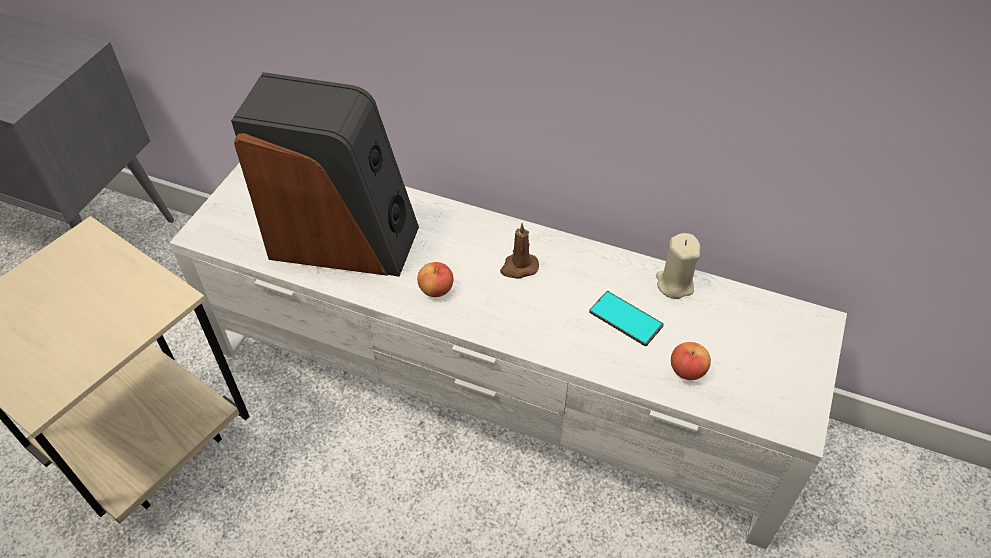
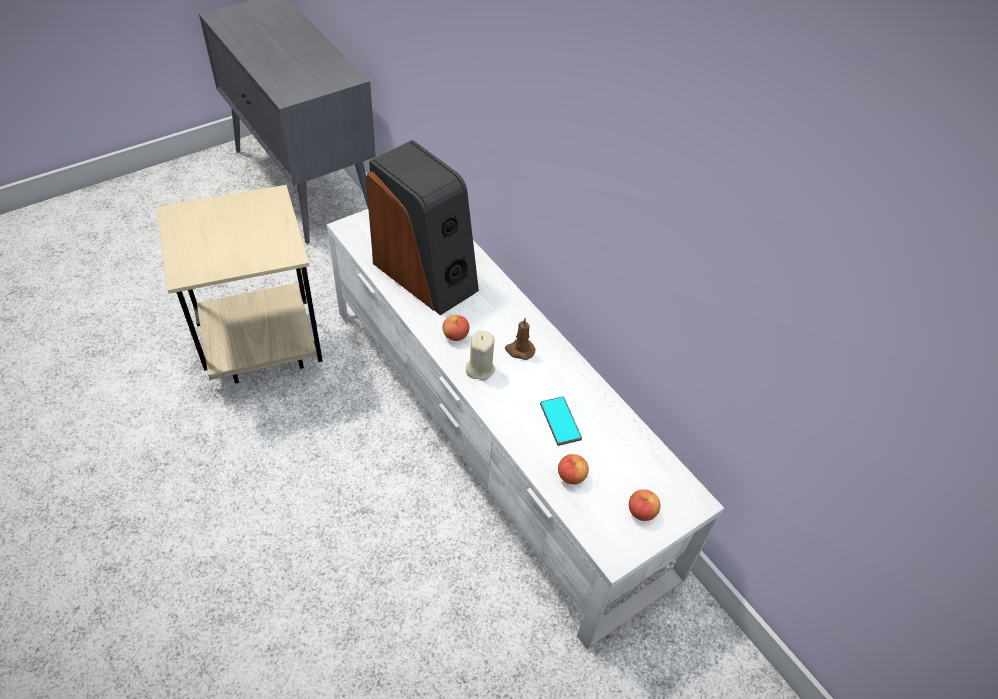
camera: 30 degrees right, 0 degrees up
(674, 284) = (615, 418): beige candle -> beige candle (480, 368)
(782, 364) = (641, 512): none -> apple

